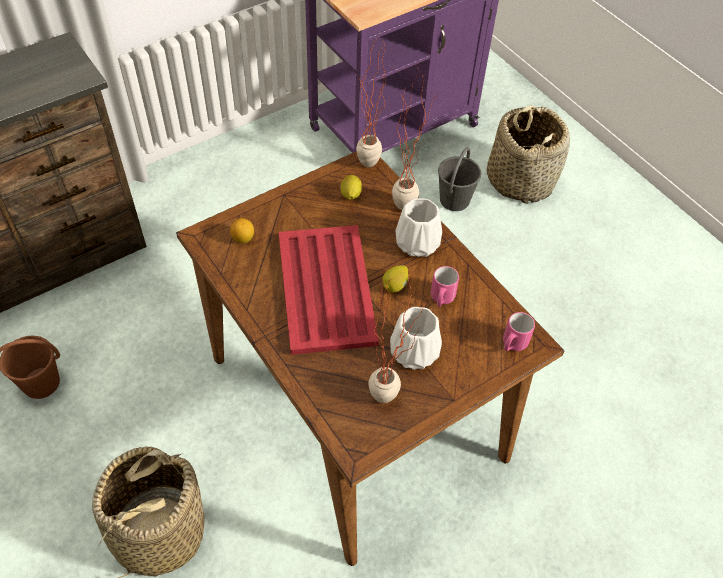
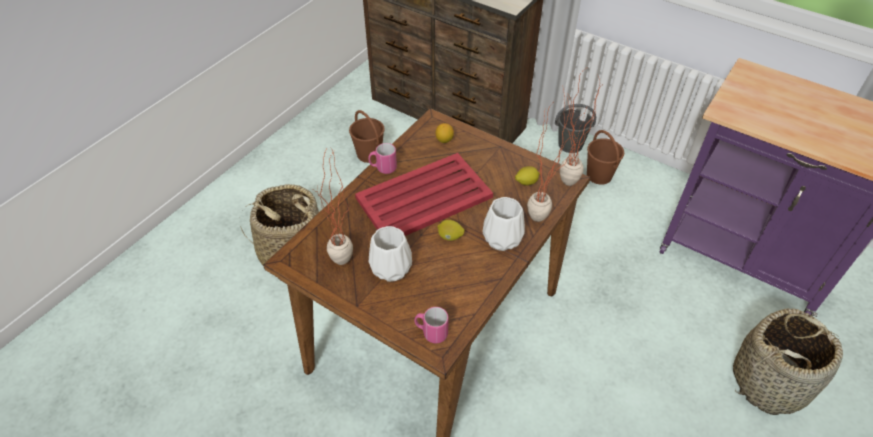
camera: 70 degrees right, 5 degrees down
(234, 176) = (599, 175): none -> brown bucket
(441, 299) = (453, 270): pink mug -> pink mug (383, 168)
(454, 200) = (695, 331): grey bucket -> grey bucket (570, 145)

